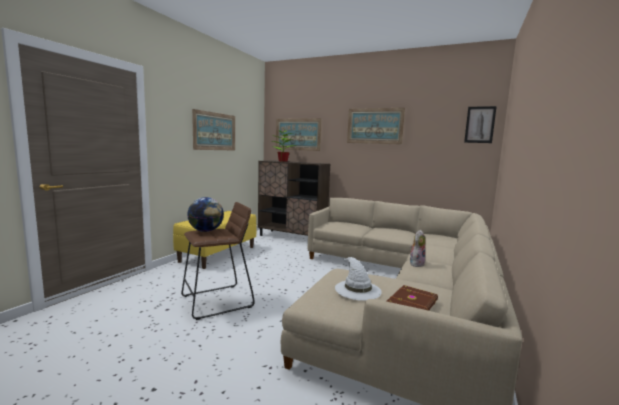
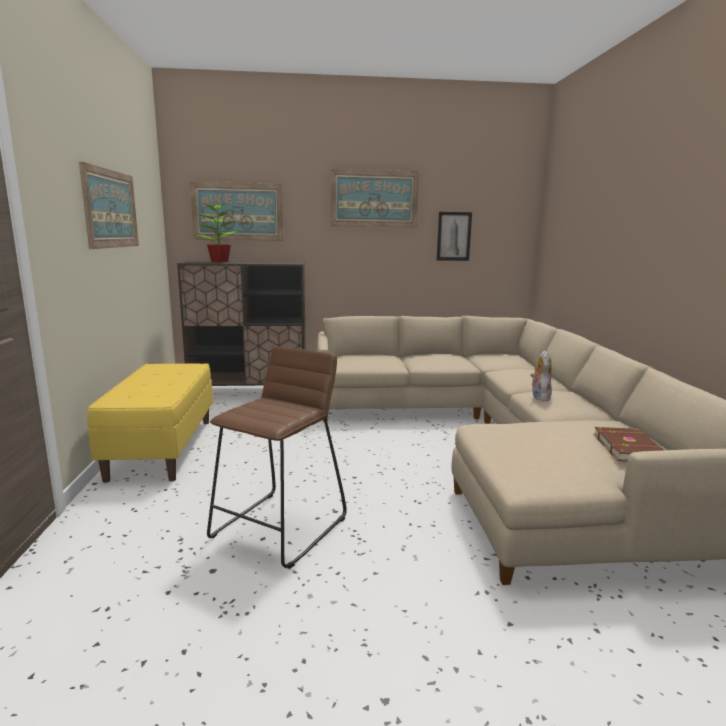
camera: 30 degrees left, 5 degrees up
(206, 231) = (251, 408): globe -> none
(357, 289) = (552, 446): white hat -> none
(480, 124) = (516, 199): picture -> picture (454, 236)

